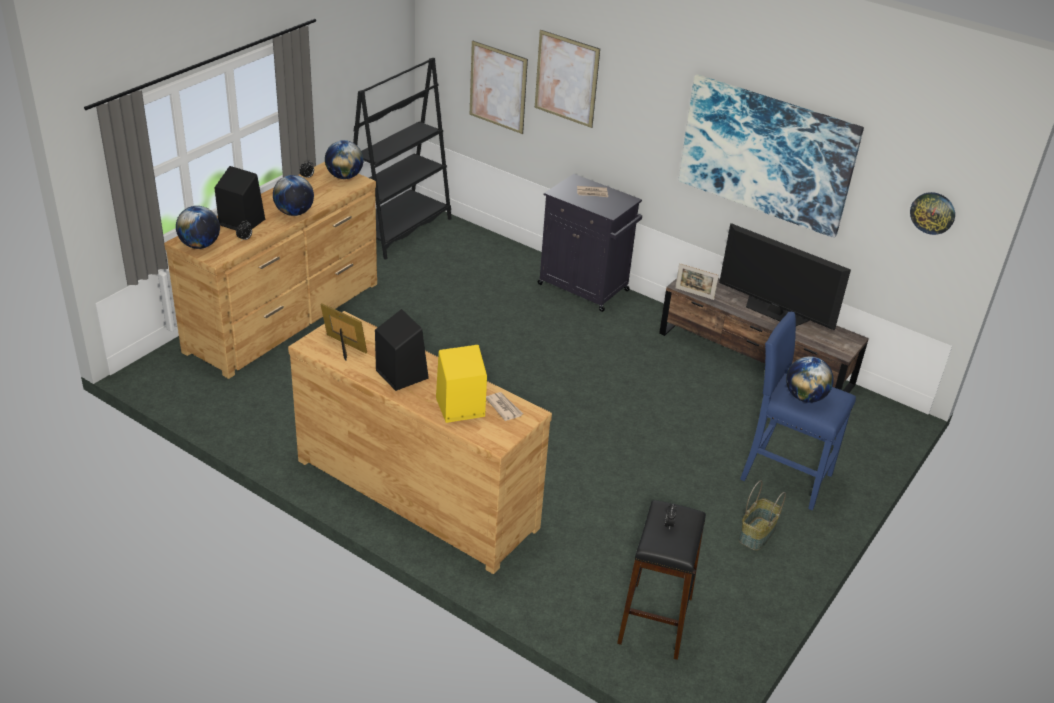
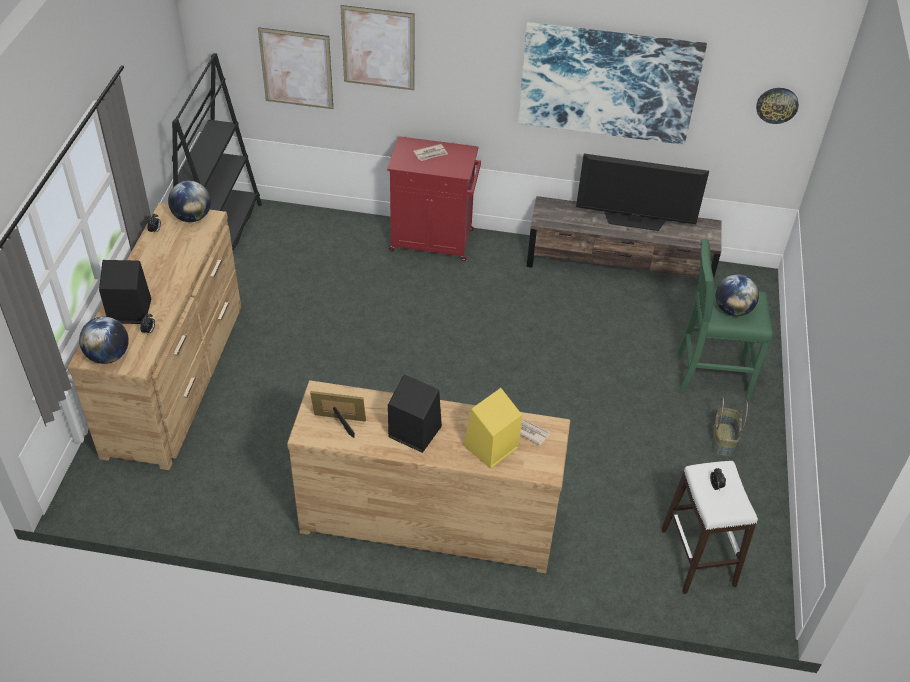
camera: 25 degrees left, 10 degrees up
(294, 213) = (175, 280): globe -> none
(585, 288) = (433, 240): black cabinet -> red cabinet
(655, 619) = (697, 557): black stool -> white stool
(694, 293) = (558, 224): picture frame -> none
(784, 476) = (710, 374): blue stool -> green stool

